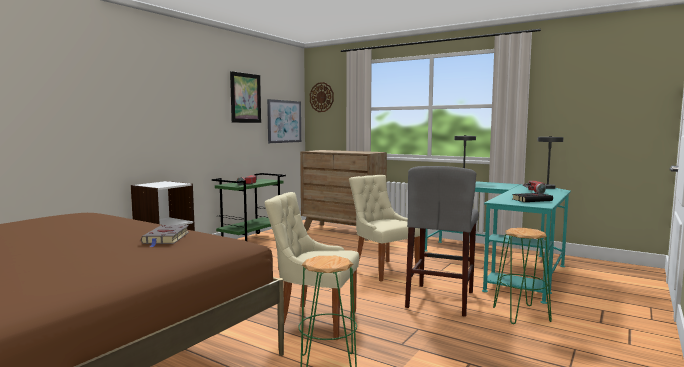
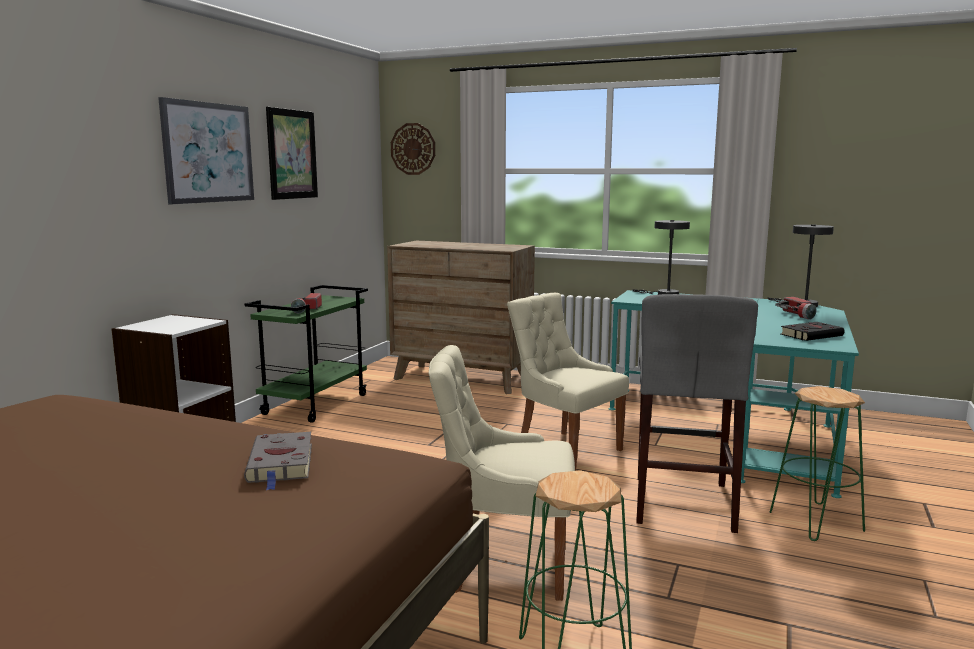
camera: 10 degrees left, 5 degrees up
(284, 121) = (352, 192): picture -> picture (208, 152)

